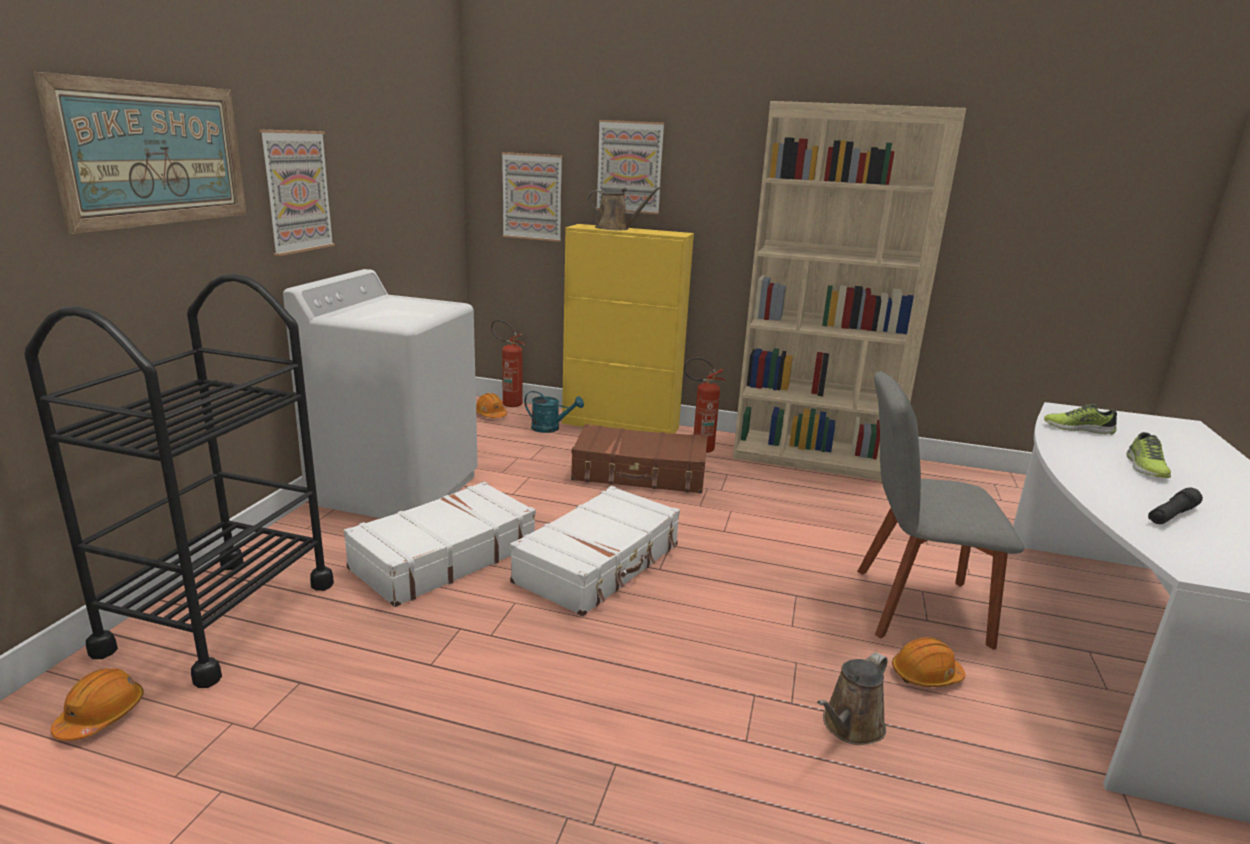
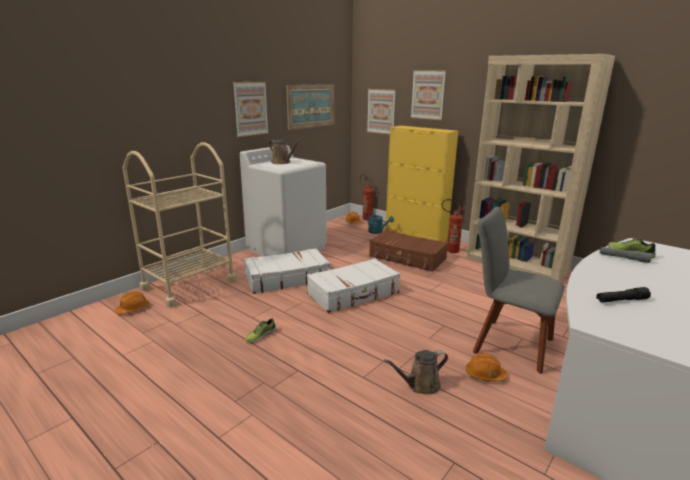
camera: 25 degrees right, 0 degrees up
(154, 154) = (183, 93): picture -> picture (311, 106)
(220, 616) = (189, 285): black cart -> beige cart
(616, 228) = (416, 127): brown watering can -> brown watering can (282, 162)
(1082, 439) = (623, 258): none -> grey flashlight
(1145, 467) = (646, 277): shoe -> shoe (260, 335)

